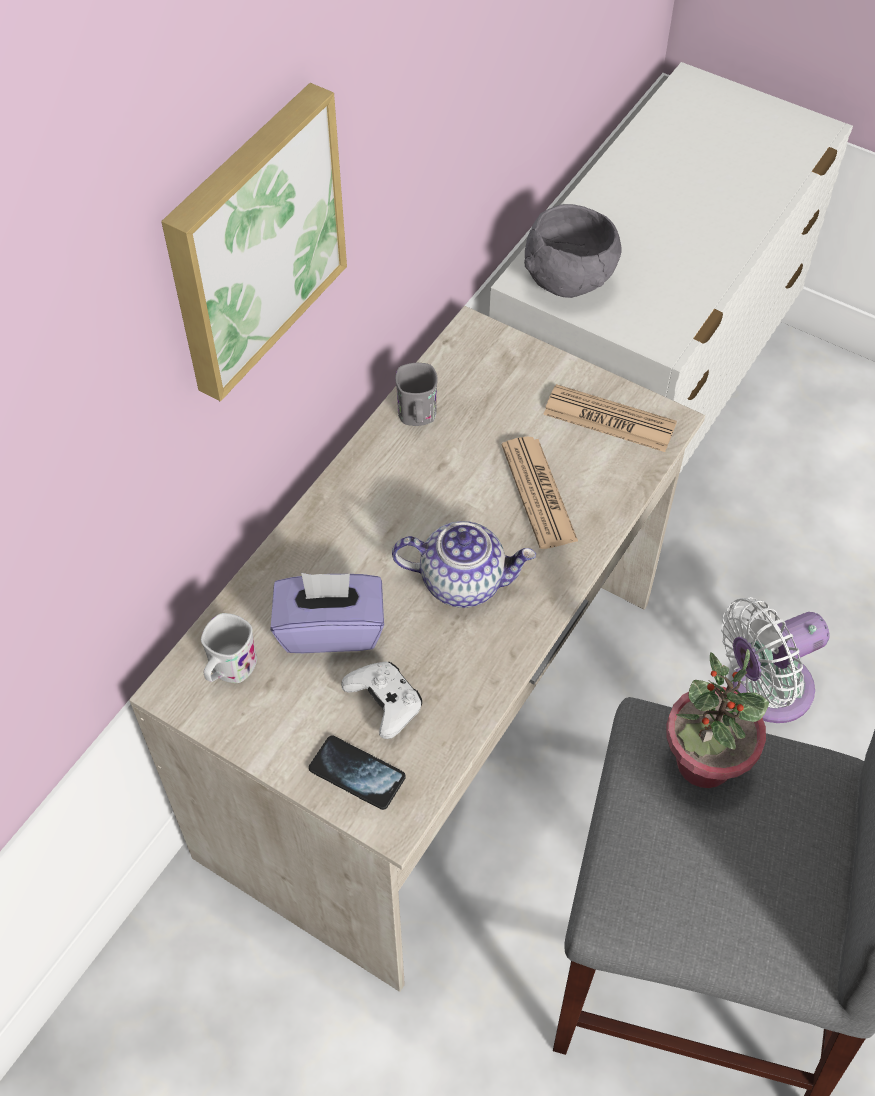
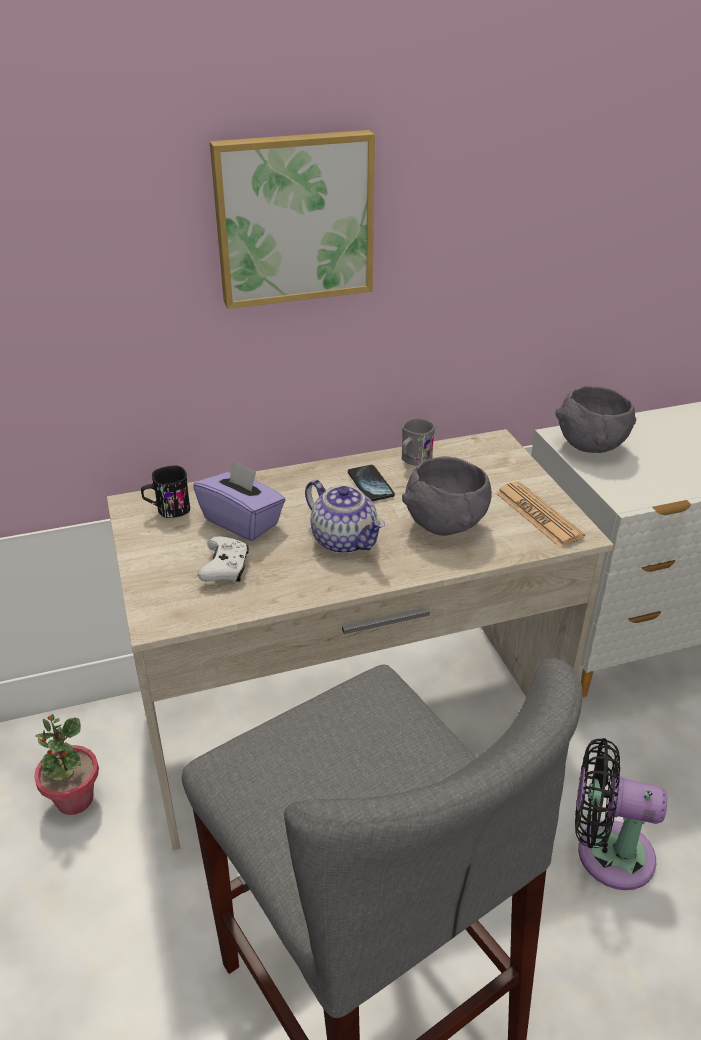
camera: 40 degrees right, 20 degrees down
(229, 670) = (168, 510): white mug -> black mug
(357, 773) = (167, 589): phone -> phone (370, 484)
(538, 493) = (445, 525): newspaper -> grey bowl
(703, 762) = (387, 721): potted plant -> potted plant (74, 799)
(764, 690) = (606, 852): white fan -> black fan

